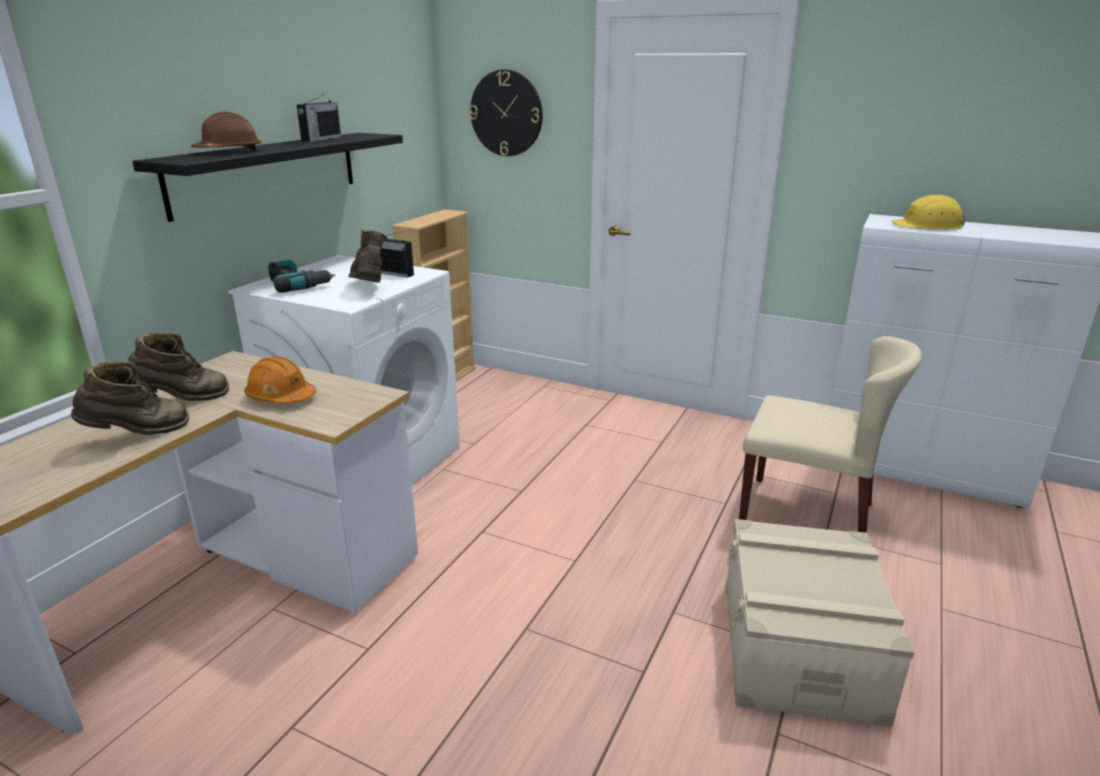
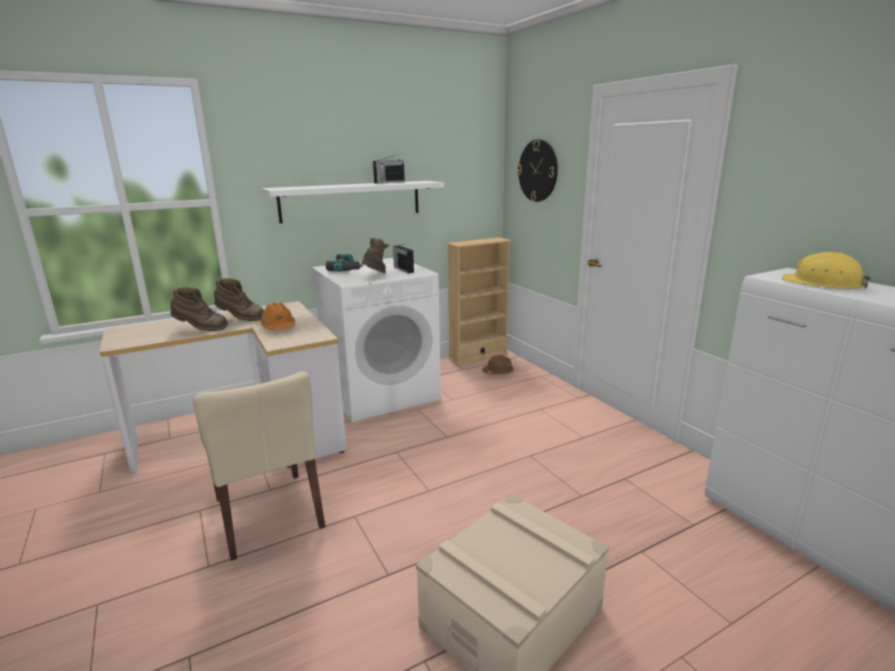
camera: 35 degrees right, 5 degrees down
(229, 151) = (316, 186): brown hard hat -> brown hard hat (498, 372)
(267, 172) = (351, 201): black shelf -> white shelf
(807, 515) = (643, 530): beige chair -> beige chair (268, 513)

